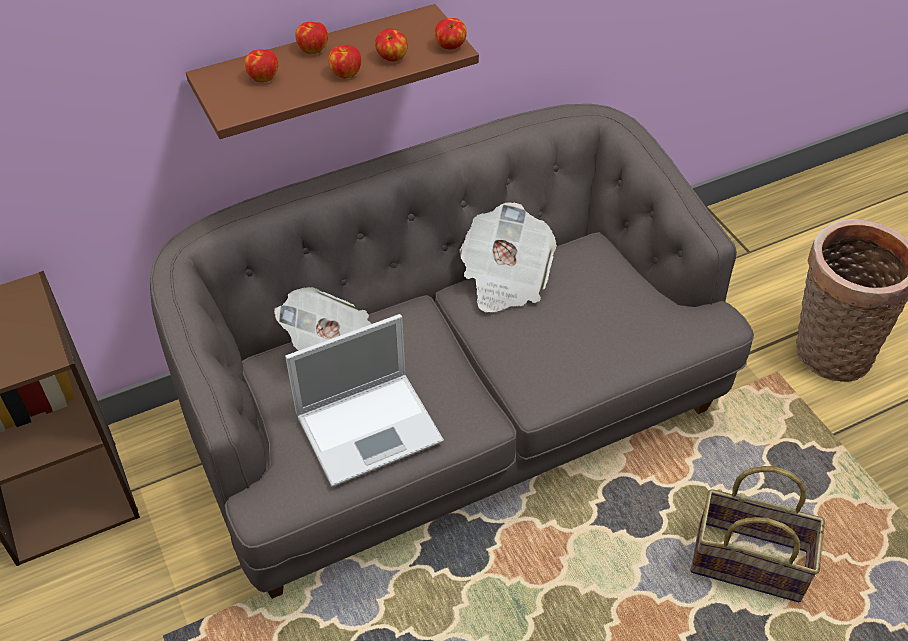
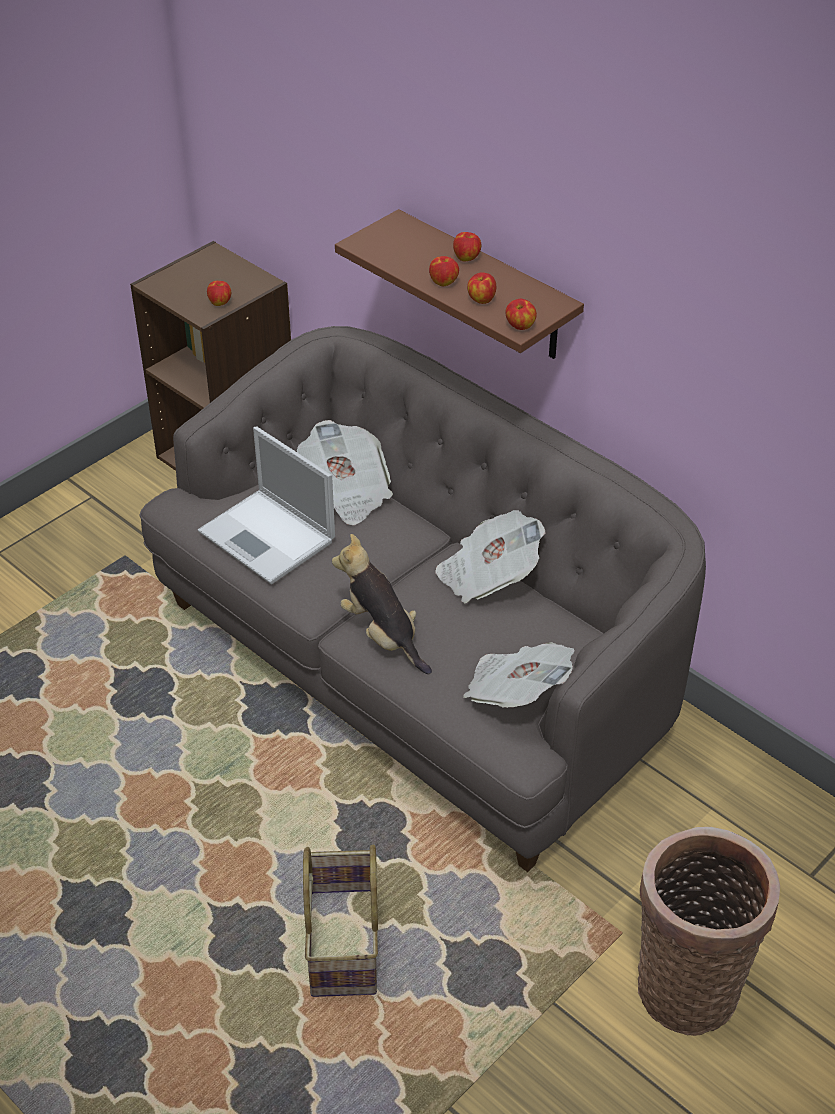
camera: 70 degrees right, 5 degrees down
(263, 77) = (412, 245): apple -> apple (220, 302)
(548, 373) = (383, 635): none -> plush toy
(653, 302) = (516, 692): none -> newspaper

